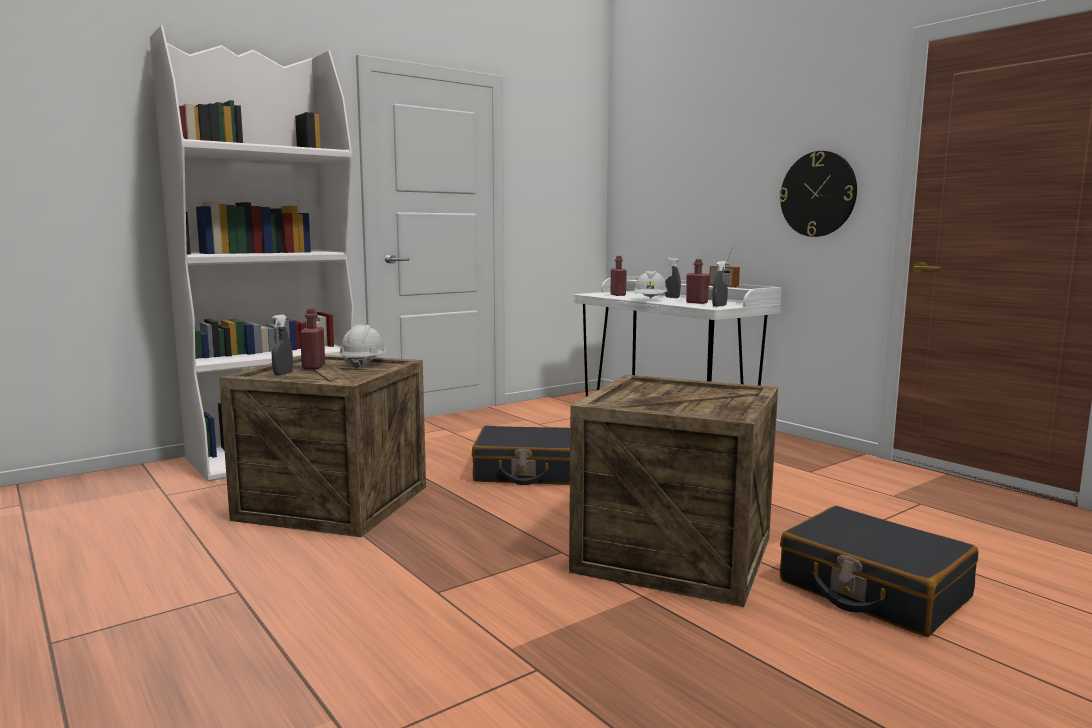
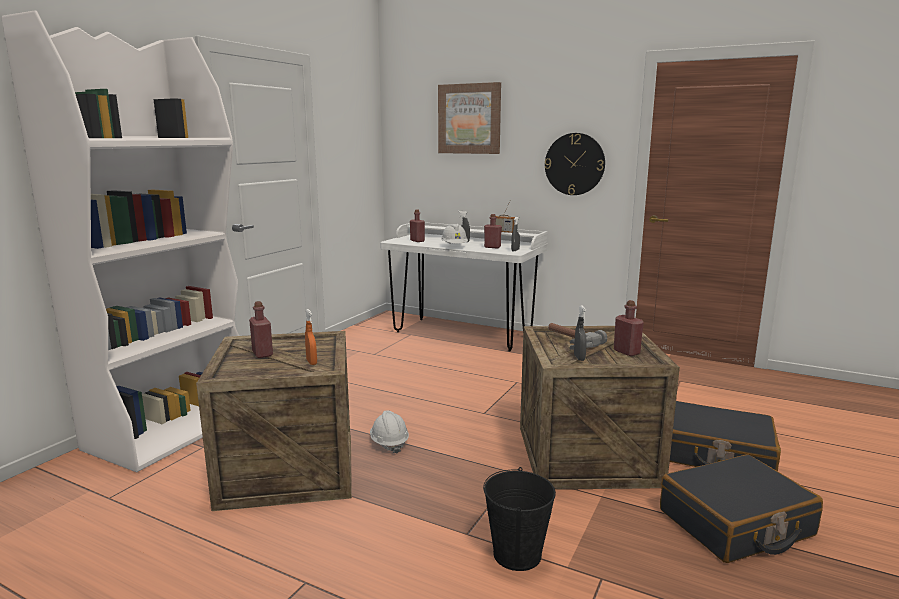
camera: 25 degrees left, 5 degrees up
(283, 374) = (247, 367): grey spray bottle -> grey spray bottle (579, 358)
(343, 376) = (311, 362): none -> orange spray bottle
(363, 364) = (299, 342): white hard hat -> white hard hat (389, 443)
(468, 622) = (517, 554): none -> black bucket
(527, 472) = (414, 403): black suitcase -> black suitcase (736, 524)
(653, 391) = (568, 341): none -> hammer
(697, 144) = (469, 119): none -> picture
(713, 406) = (626, 352): none -> red bottle

